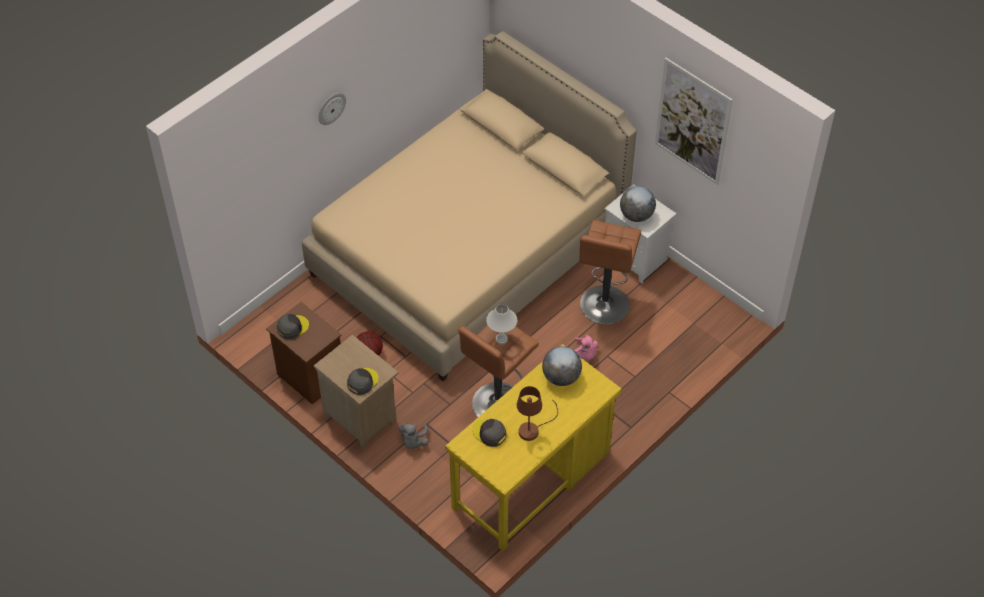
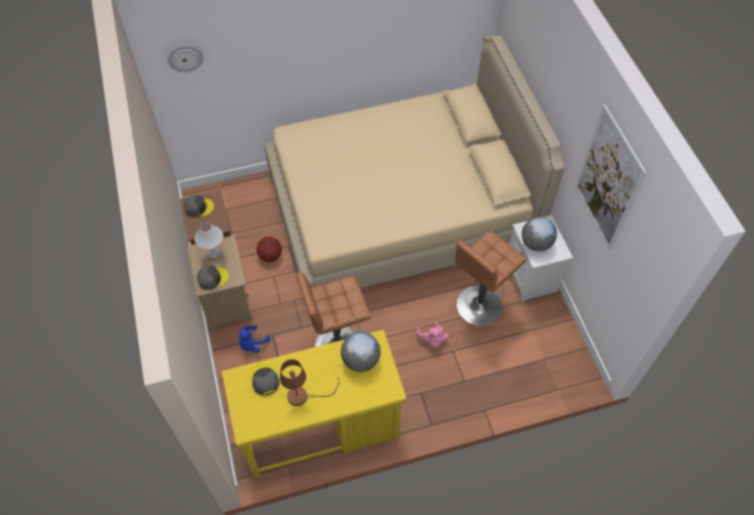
camera: 30 degrees right, 5 degrees up
(331, 108) = (303, 37): wall clock -> wall clock (185, 57)
(413, 441) = (252, 344): grey plush toy -> blue plush toy
(501, 339) = (340, 298): white table lamp -> white table lamp (214, 253)

